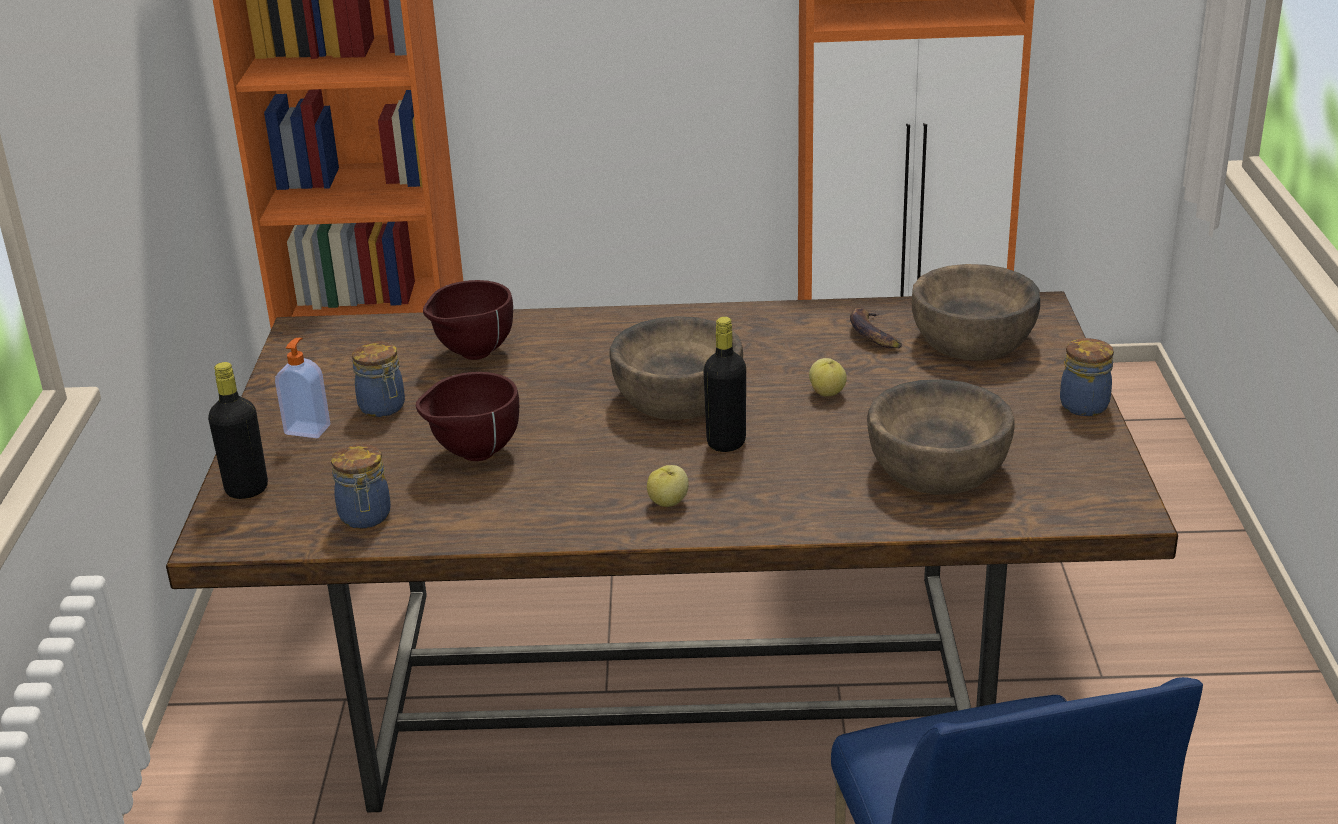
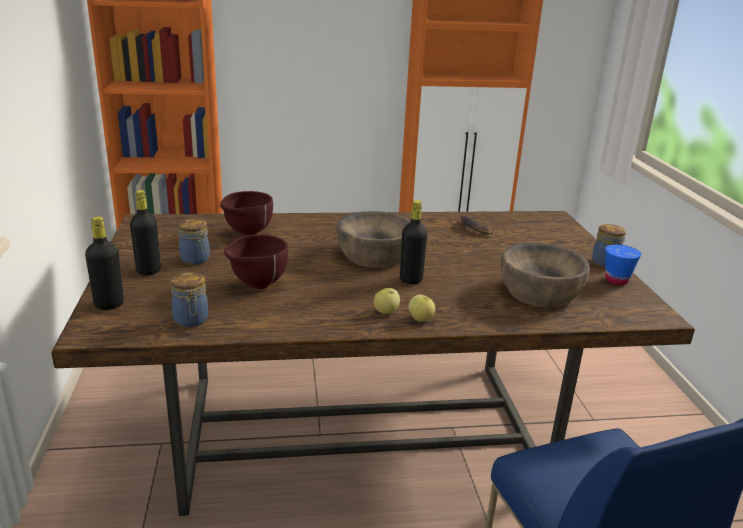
camera: 10 degrees left, 5 degrees down
(308, 429) = (148, 271): soap dispenser -> black bottle
(827, 393) = (460, 255): apple -> apple (421, 319)
(973, 339) = (529, 230): brown bowl -> none
(1086, 442) = (616, 280): none -> blue cup

